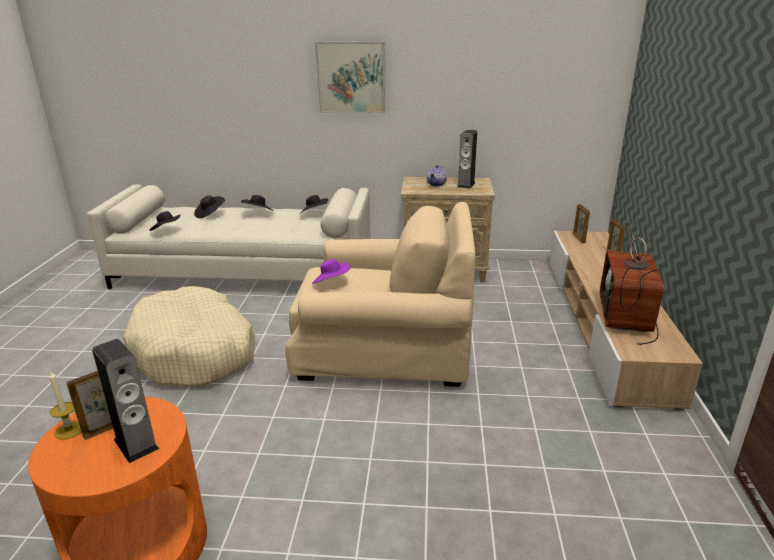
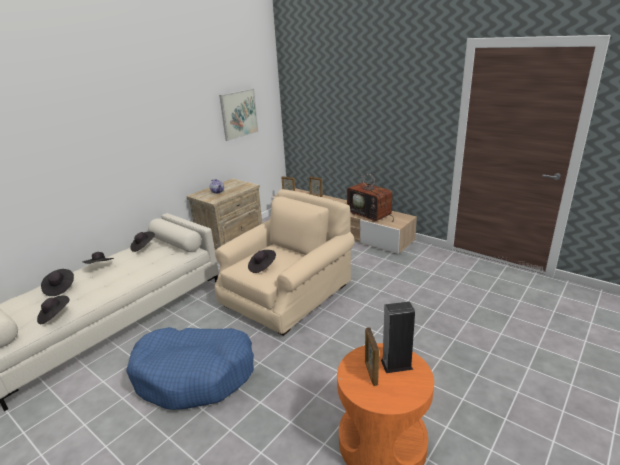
camera: 55 degrees left, 0 degrees up
(69, 430) = (361, 392): candle -> none
(195, 352) = (195, 374): beige dog bed -> blue dog bed
(331, 283) = (262, 267): purple hat -> black hat
(351, 77) = (135, 134): picture -> picture (239, 114)
(466, 185) = (232, 185): speaker -> none

